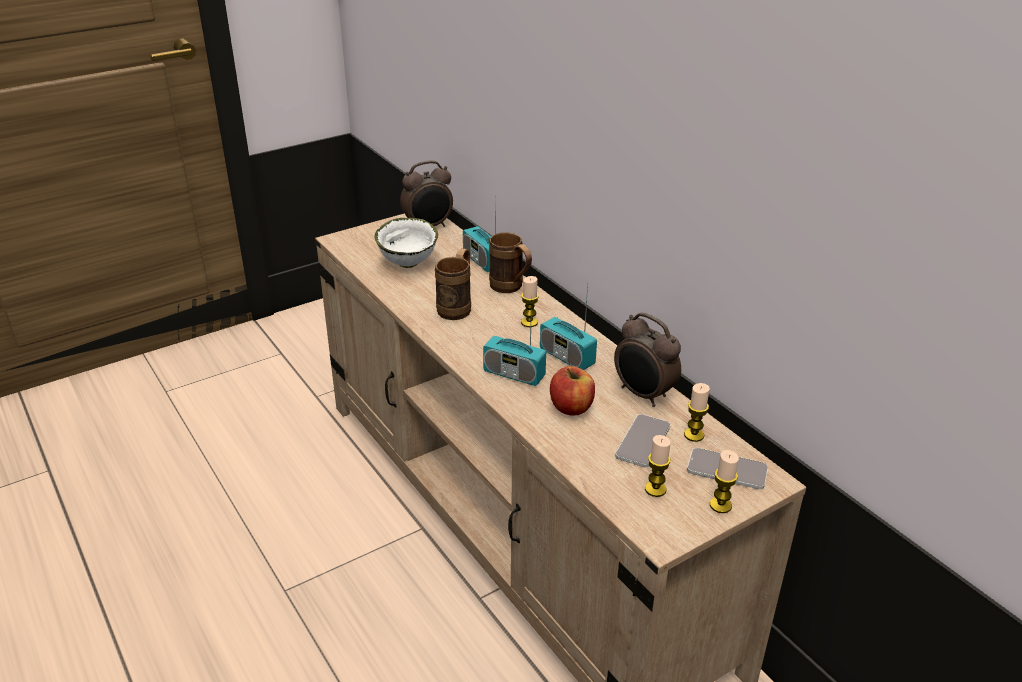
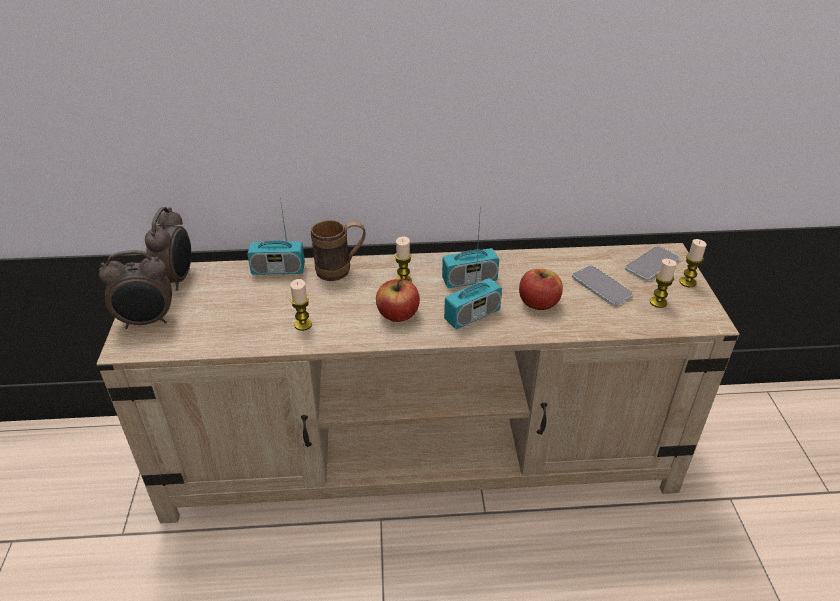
camera: 60 degrees left, 5 degrees up
(409, 263) = (232, 314): white bowl -> none
(457, 306) = (340, 310): brown mug -> none
(478, 335) = (398, 314): none -> apple
(643, 395) = (545, 264): alarm clock -> alarm clock (147, 321)
(694, 435) = (606, 262): candle -> candle (303, 324)

